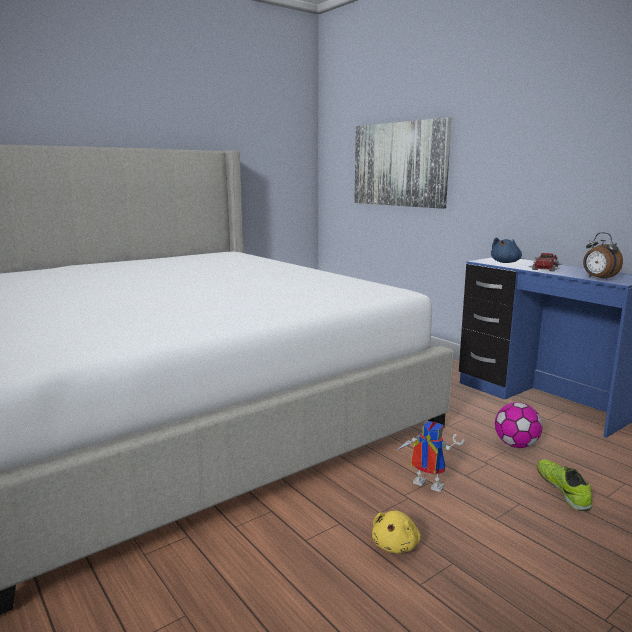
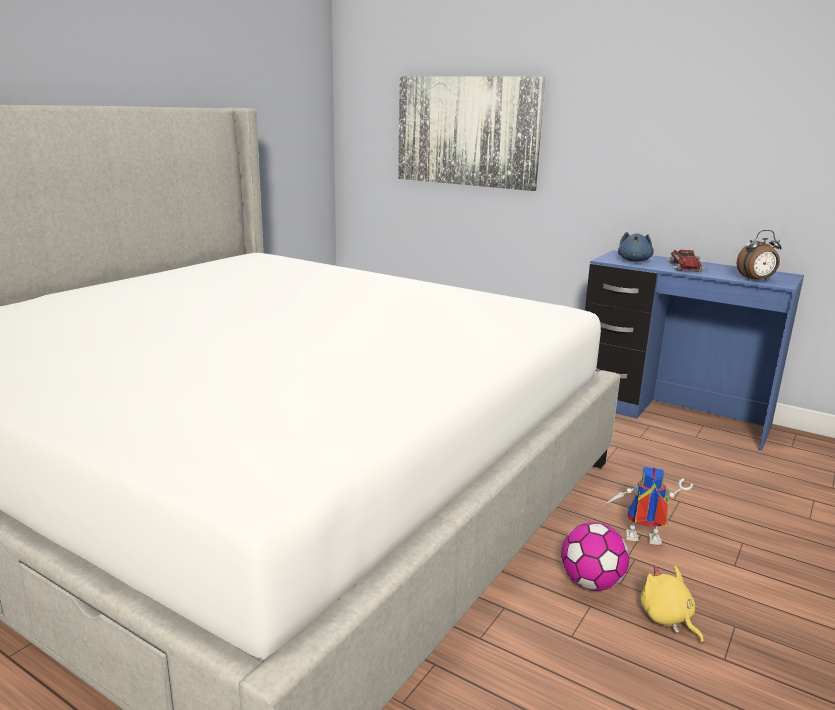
camera: 20 degrees left, 5 degrees up
(396, 545) = (667, 619): yellow plush toy -> yellow plush toy turned 150 degrees clockwise
(516, 445) = (688, 473): football -> football (591, 583)
(563, 490) = (768, 518): shoe -> none
(598, 278) = (756, 280): alarm clock -> alarm clock turned 45 degrees counterclockwise

